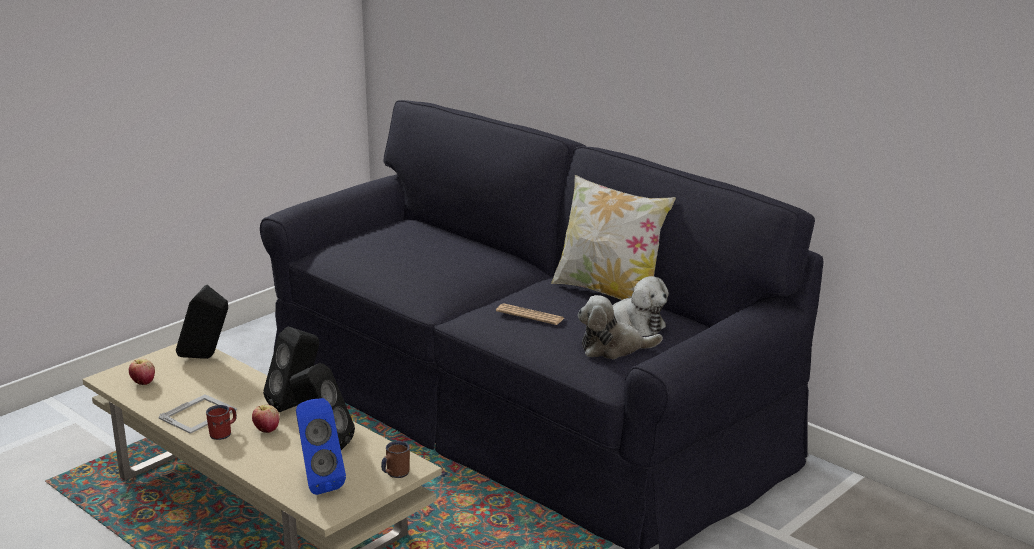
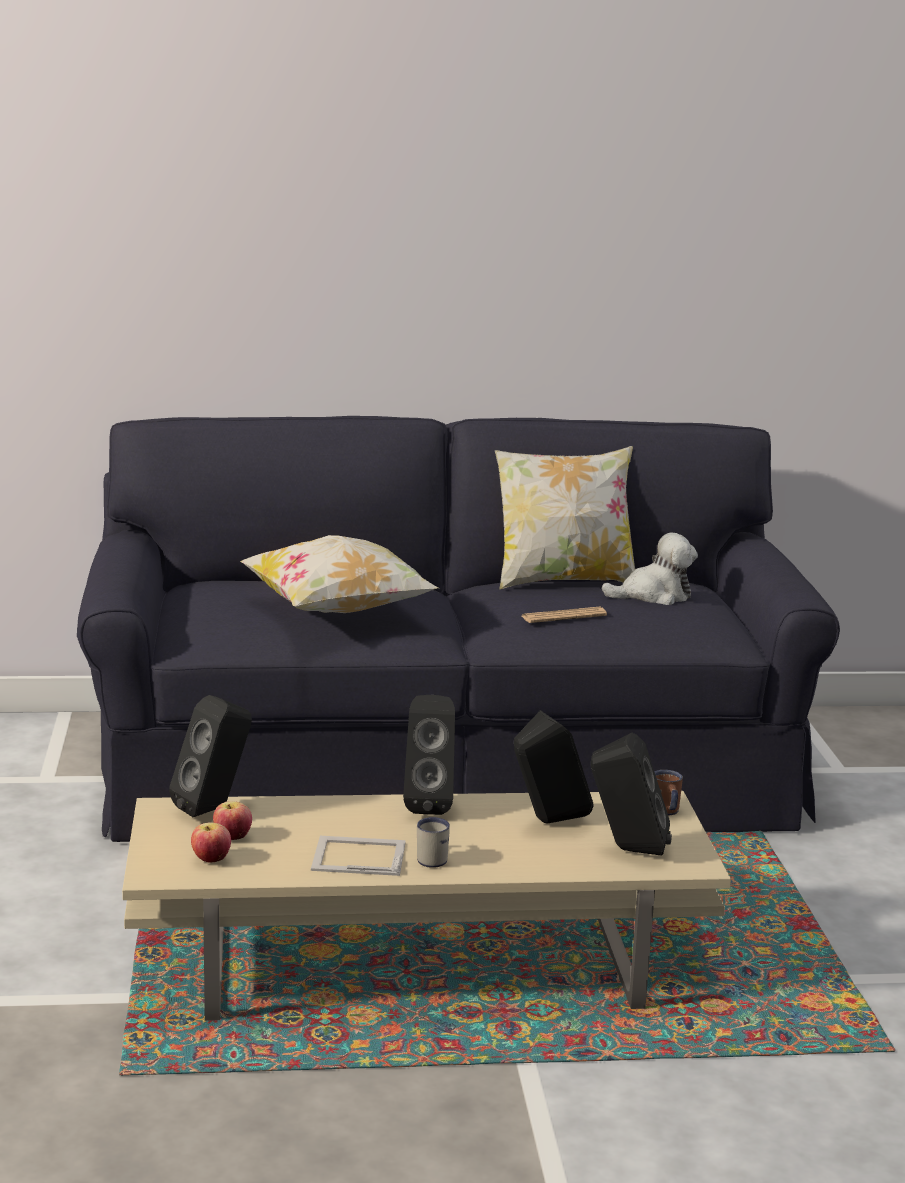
camera: 50 degrees left, 5 degrees down
(199, 414) = (357, 855): picture frame -> picture frame turned 75 degrees counterclockwise
(224, 433) = (431, 858): red mug -> white mug
(267, 430) = (463, 836): apple -> apple (232, 837)
(318, 482) = (627, 850): blue speaker -> black speaker
(417, 263) = (337, 611): none -> pillow
(613, 348) = (689, 617): plush toy -> none

